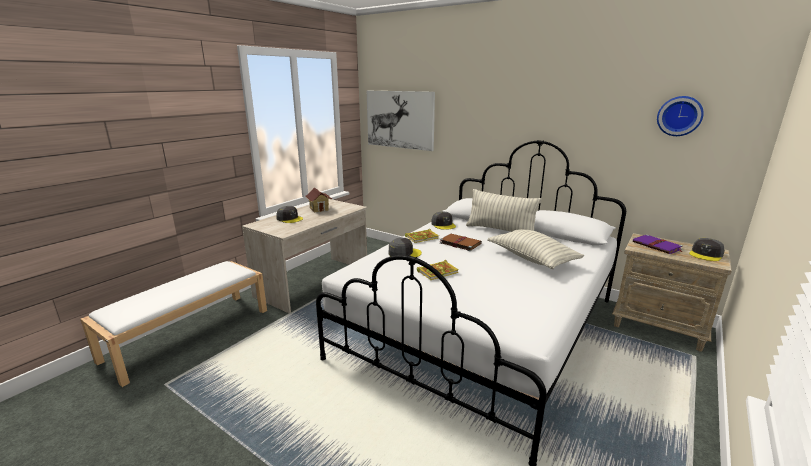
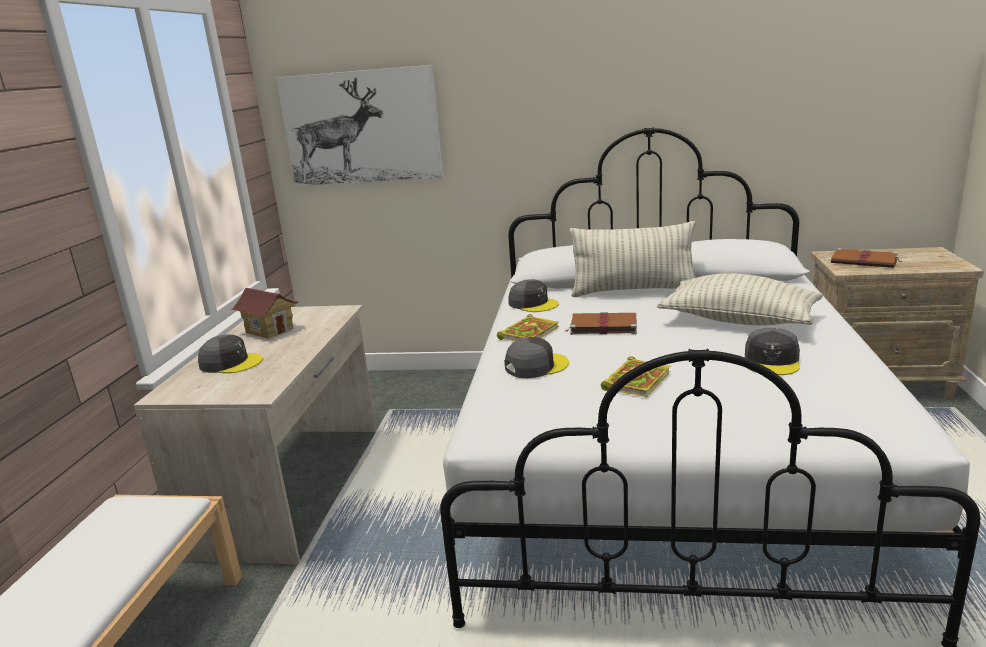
camera: 25 degrees left, 0 degrees up
(657, 246) = (865, 261): purple book -> brown book
(679, 116) = (856, 61): wall clock -> none
(706, 254) = (930, 258): grey cap -> grey cap (771, 361)

